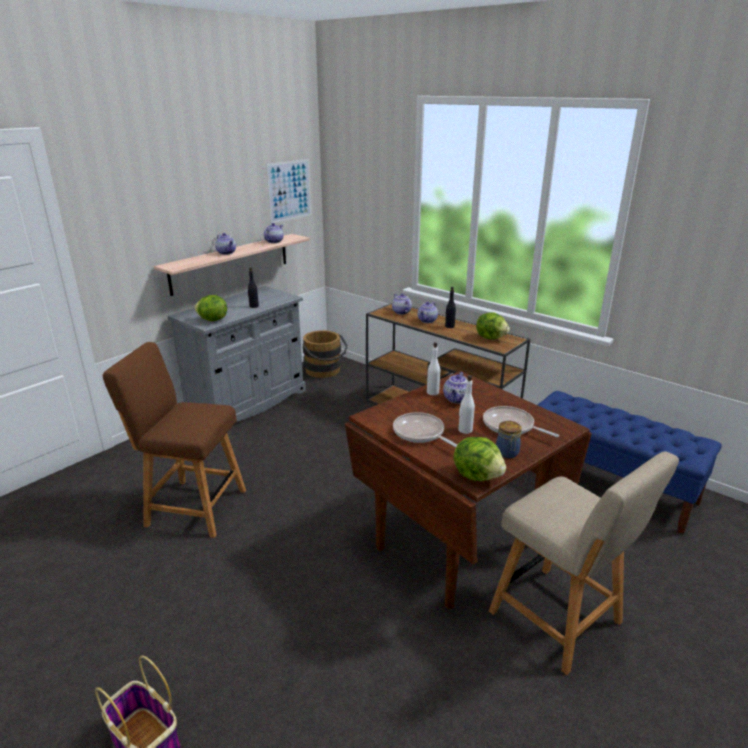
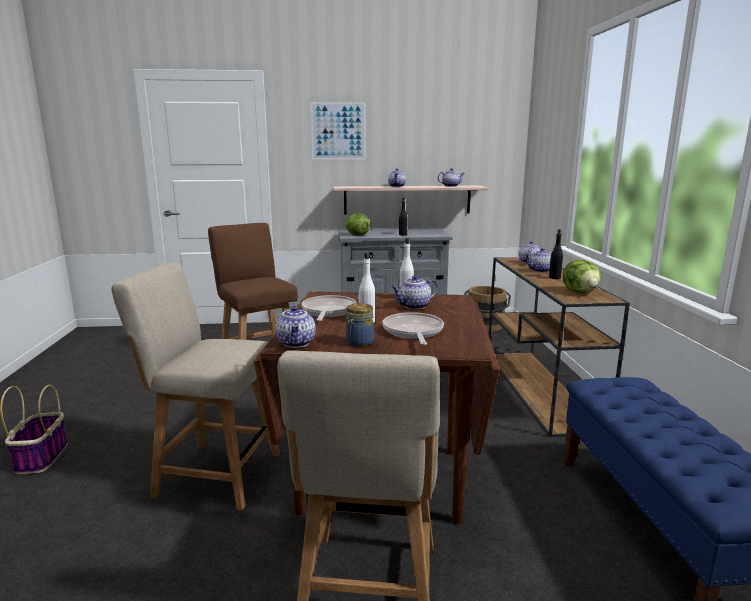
camera: 45 degrees right, 10 degrees down
(289, 190) = (483, 144): picture -> picture (338, 131)
(342, 626) = (213, 473): none -> beige chair
(478, 475) = (297, 343): lettuce -> teapot

